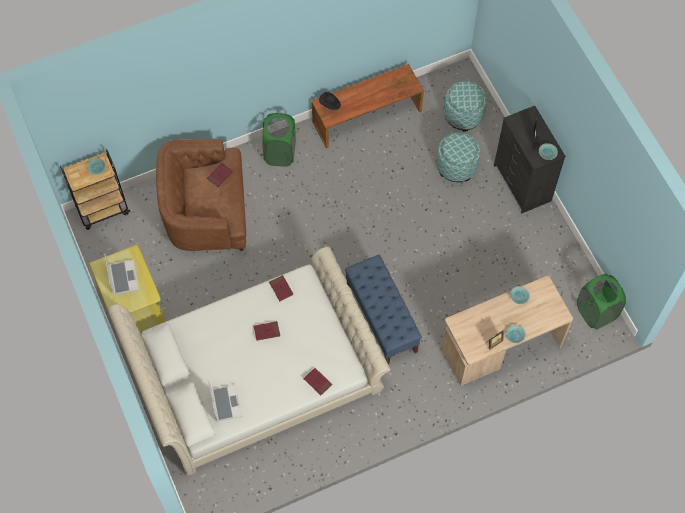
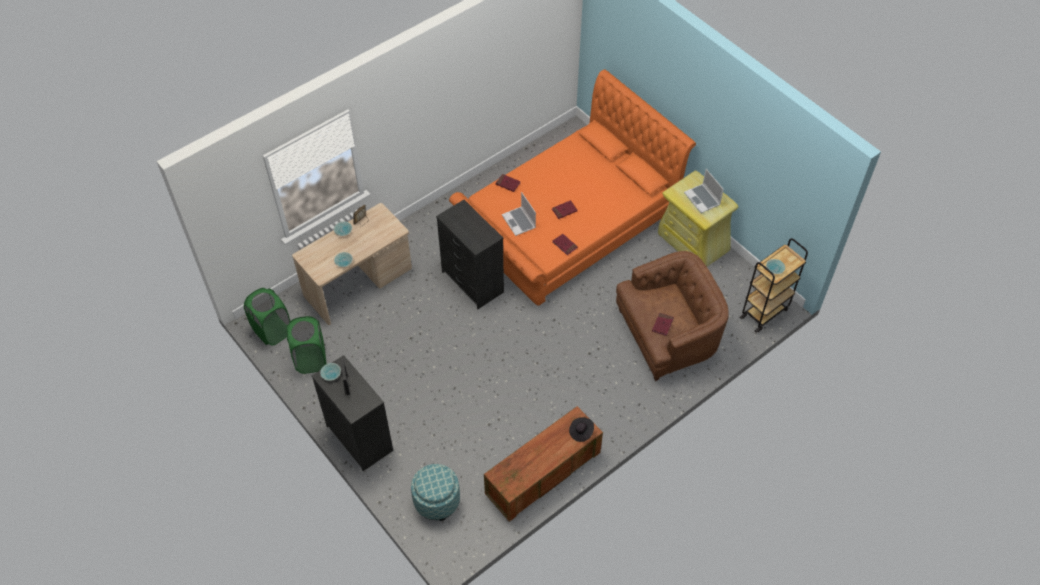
camera: 165 degrees right, 10 degrees down
(225, 403) = (578, 156): laptop -> laptop (519, 222)
(256, 371) = (568, 220): beige bed -> orange bed
(280, 153) = (620, 410): green laundry basket -> green laundry basket (311, 359)
(381, 318) = (472, 282): blue bench -> black dresser
(456, 166) = (432, 440): ottoman -> none

